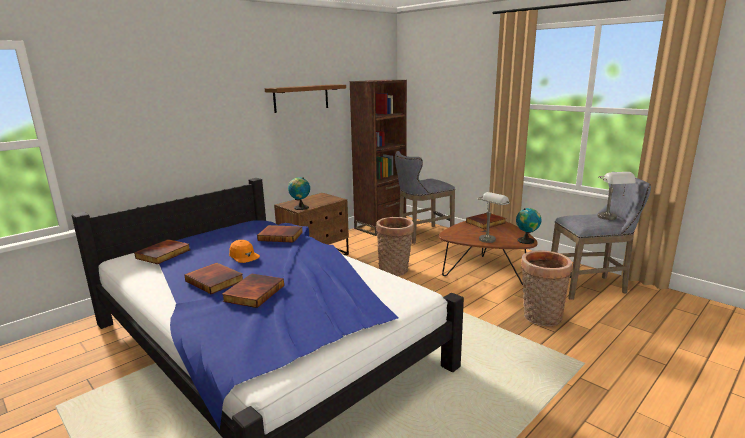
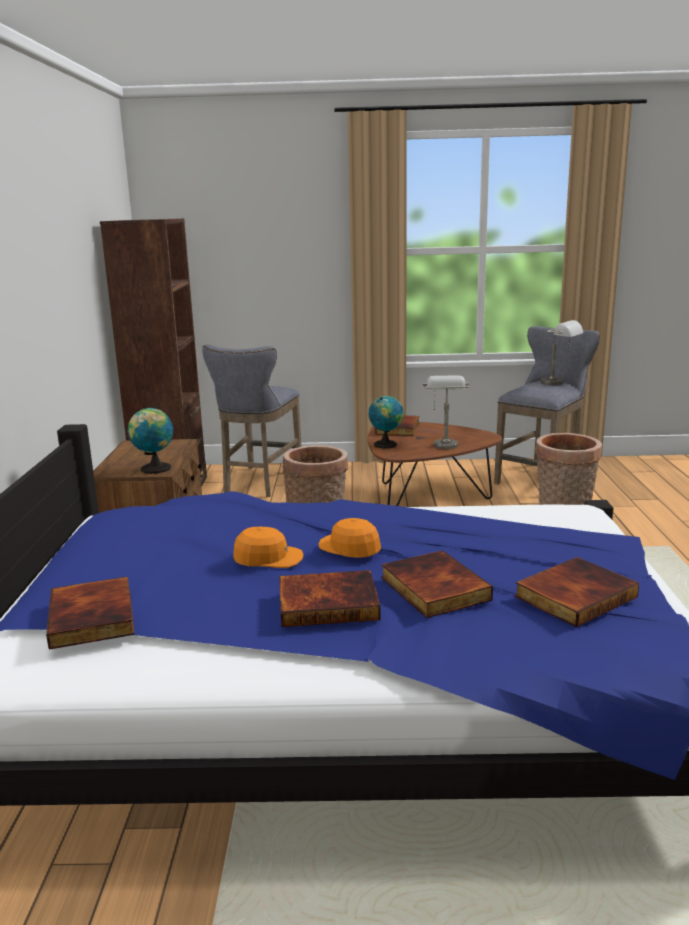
camera: 45 degrees left, 0 degrees up
(274, 264) = (350, 547): none -> orange cap
(281, 236) = (240, 513): book -> book (574, 595)
(301, 98) = (57, 254): brown shelf -> none
(527, 241) = (485, 434): globe -> globe (386, 444)

